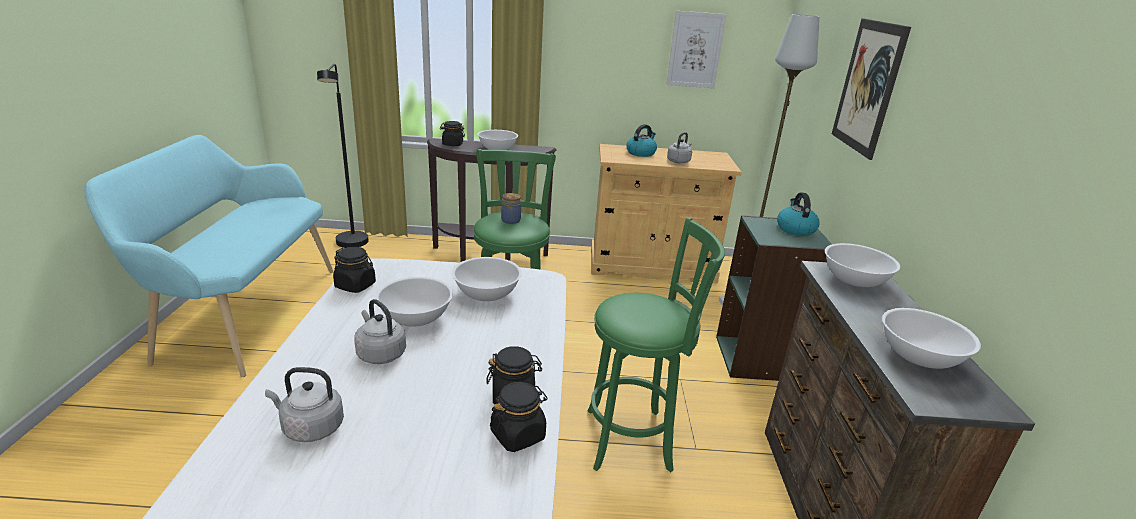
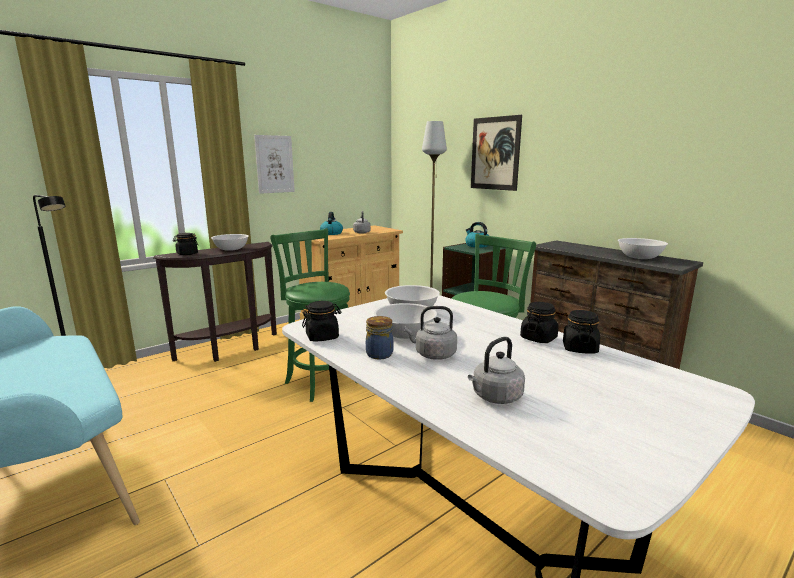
camera: 40 degrees left, 10 degrees down
(511, 220) = (315, 286): jar -> jar (379, 354)
(695, 50) = (343, 157): picture -> picture (274, 164)
(855, 280) = (563, 245): white bowl -> none

